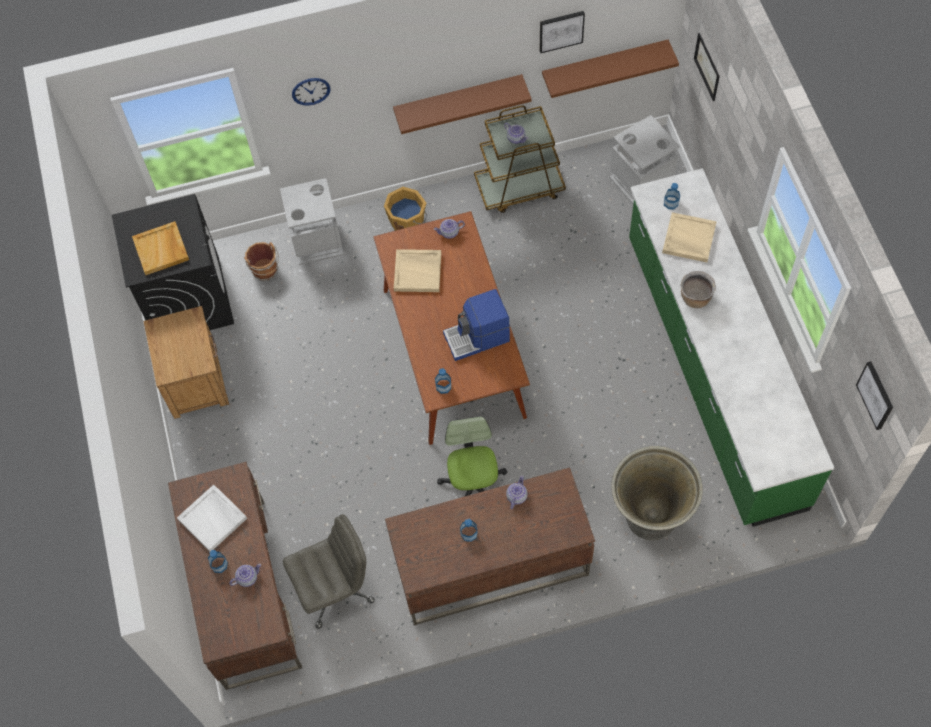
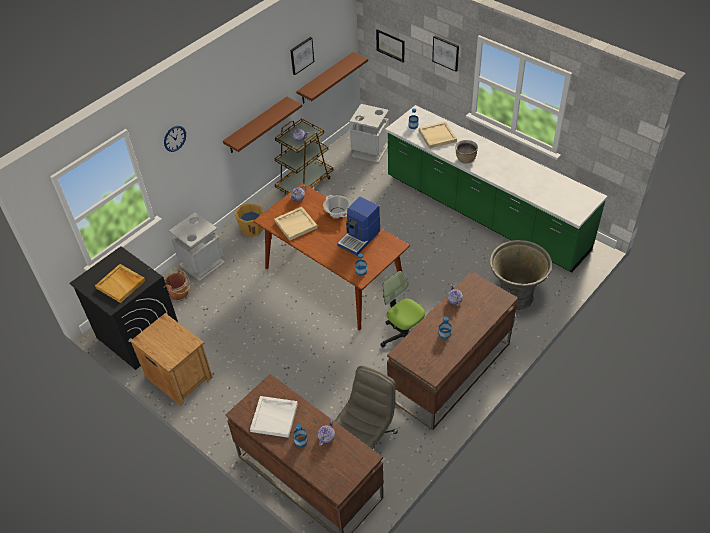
camera: 35 degrees left, 15 degrees down
(479, 282) = (337, 212): none -> cooking pot
(876, 395) = (620, 123): picture -> picture (446, 53)

